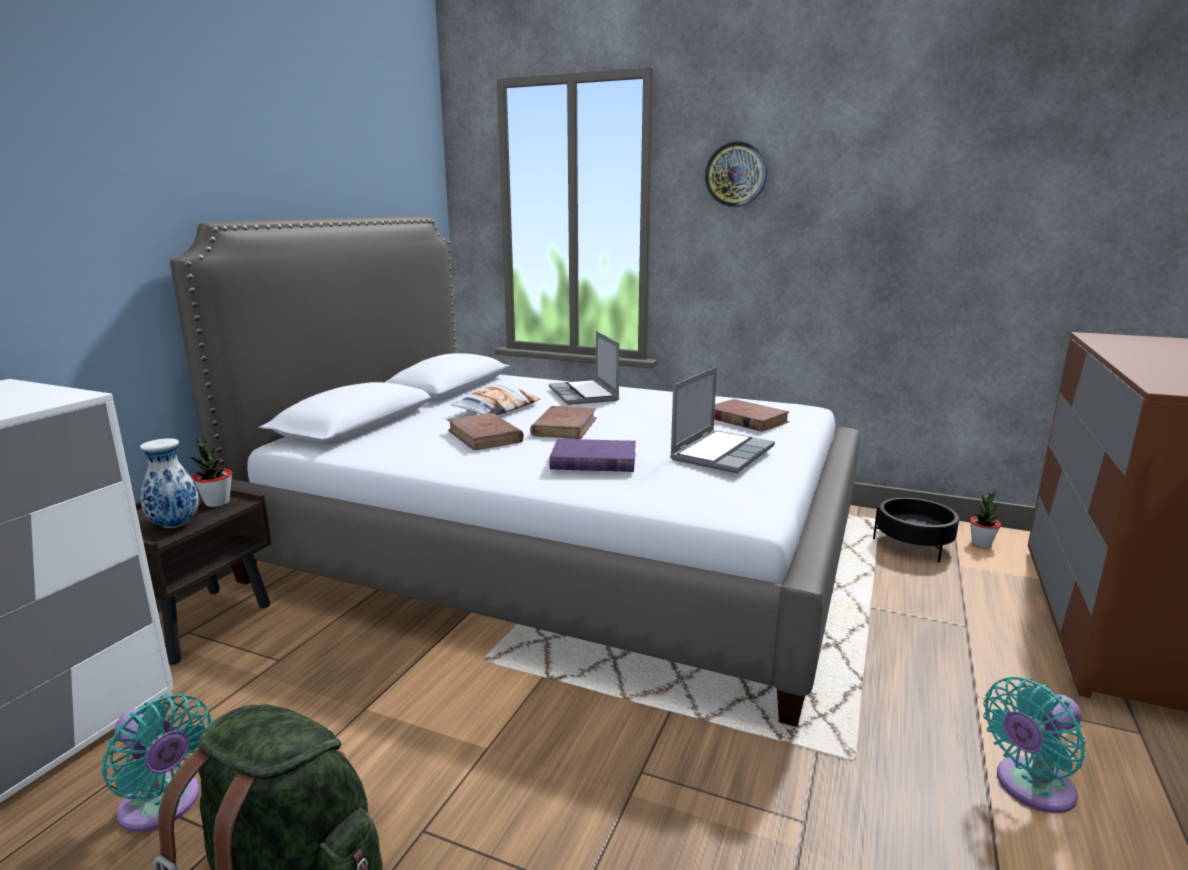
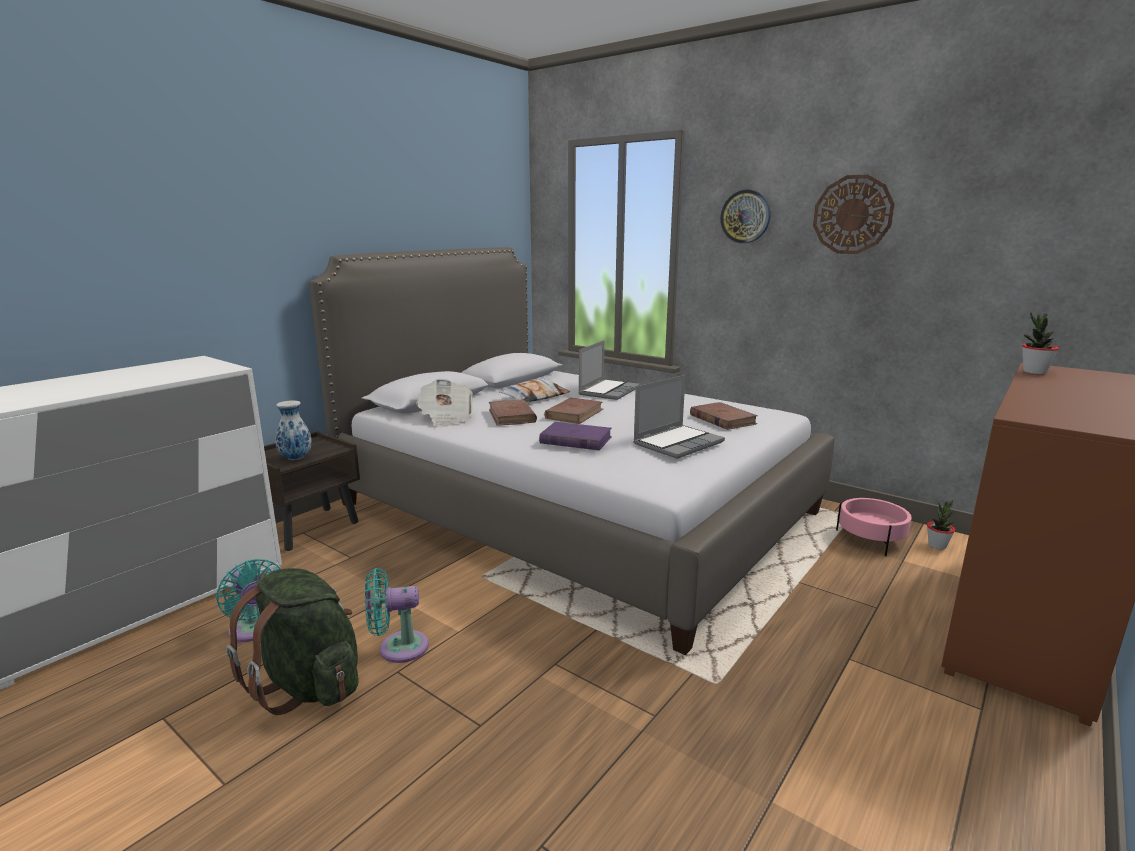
camera: 15 degrees right, 0 degrees up
(217, 503) = (326, 447): potted plant -> potted plant (1034, 372)
(394, 446) = (446, 418): none -> newspaper
(584, 394) = (608, 391): laptop -> laptop turned 150 degrees counterclockwise
(866, 171) = (852, 215): none -> wall clock
(913, 545) = (871, 539): black planter -> pink planter
(1030, 788) = (850, 728): turquoise fan -> turquoise fan (398, 648)

